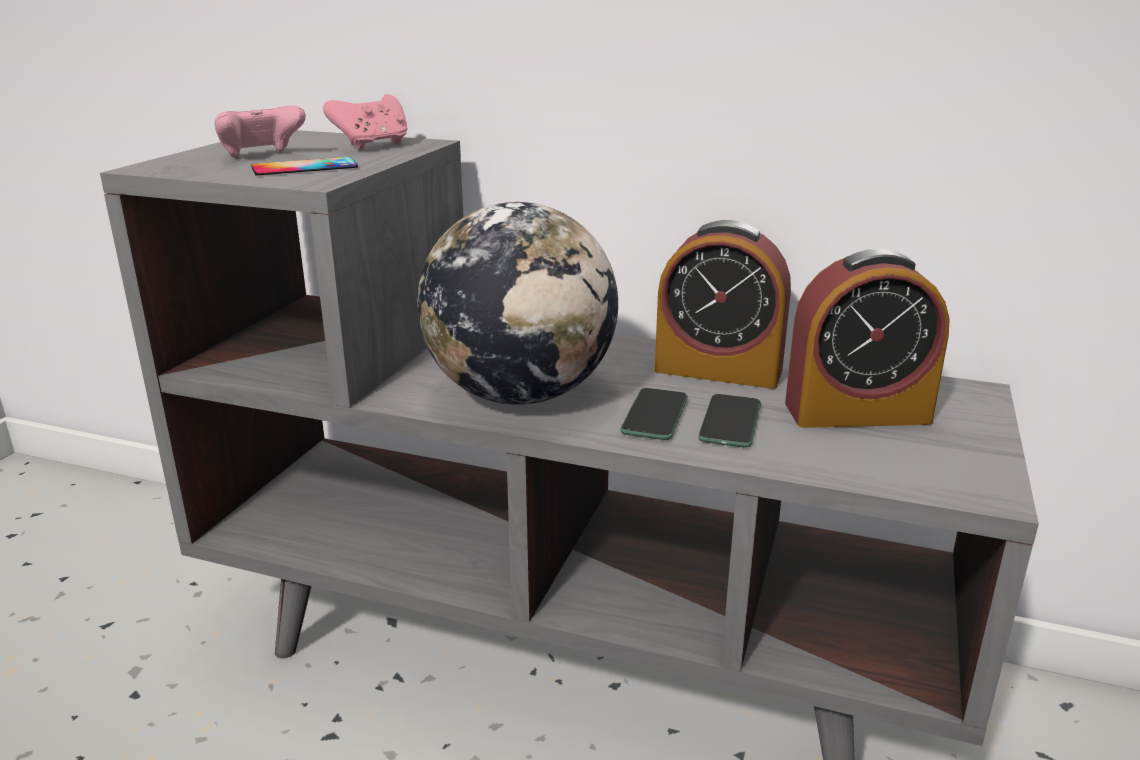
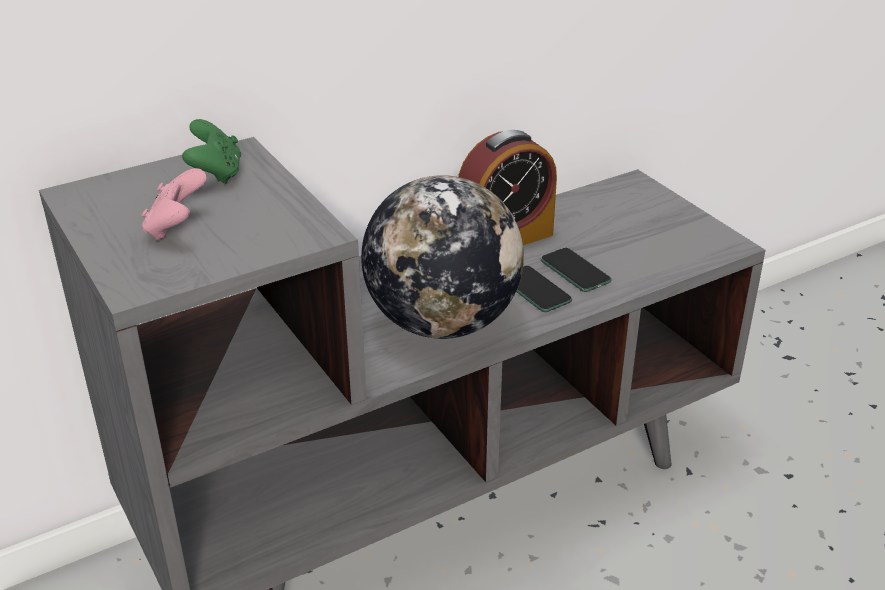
camera: 50 degrees left, 10 degrees up
(304, 167) = (256, 223): phone -> none
(373, 146) = (216, 173): pink game controller -> green game controller
(857, 412) = (613, 228): alarm clock -> none

